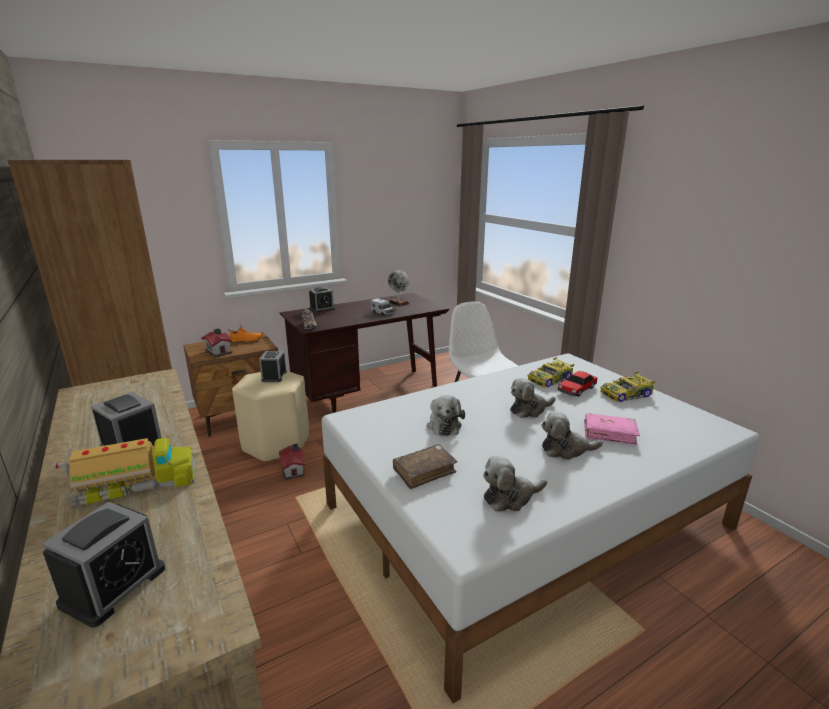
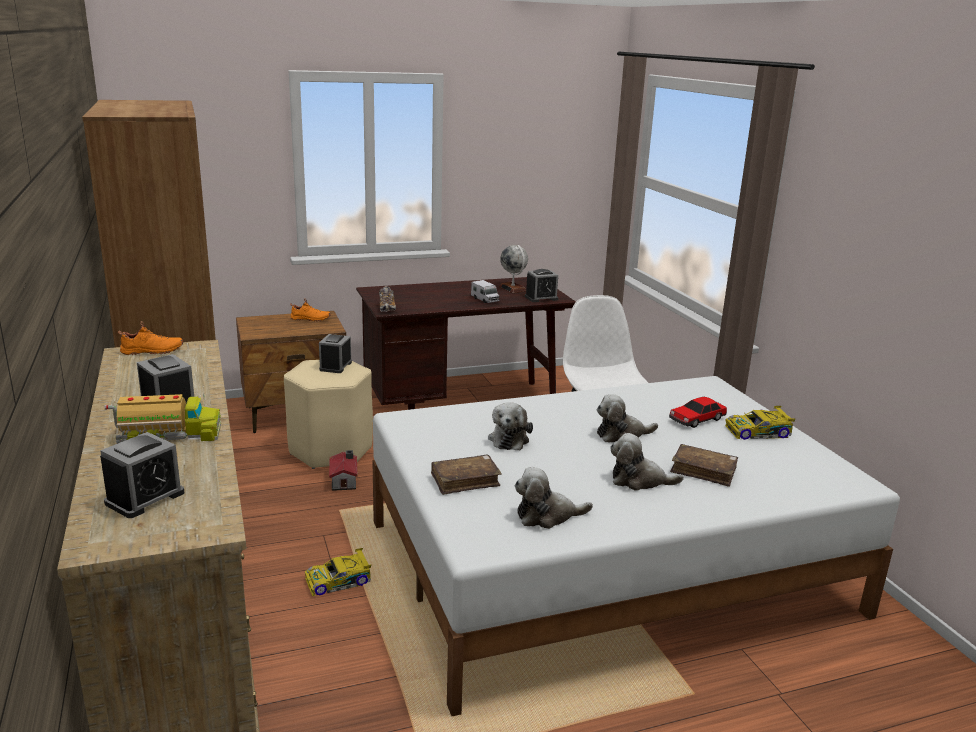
camera: 10 degrees right, 0 degrees up
(110, 387) = (152, 352): none -> orange shoe
(219, 351) = (276, 329): toy house -> none
(322, 309) = (410, 288): alarm clock -> alarm clock (541, 298)
(550, 379) = (670, 404): toy car -> toy car (339, 581)
(609, 434) = (703, 471): pink book -> brown book

